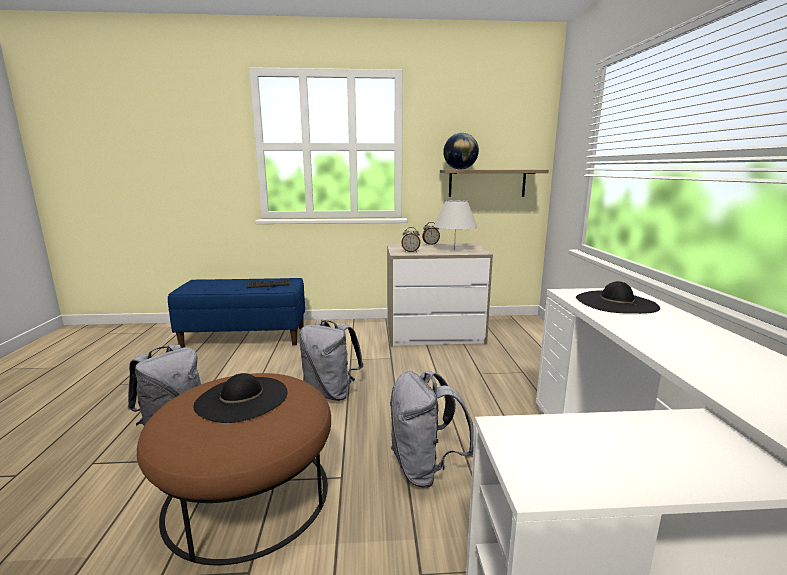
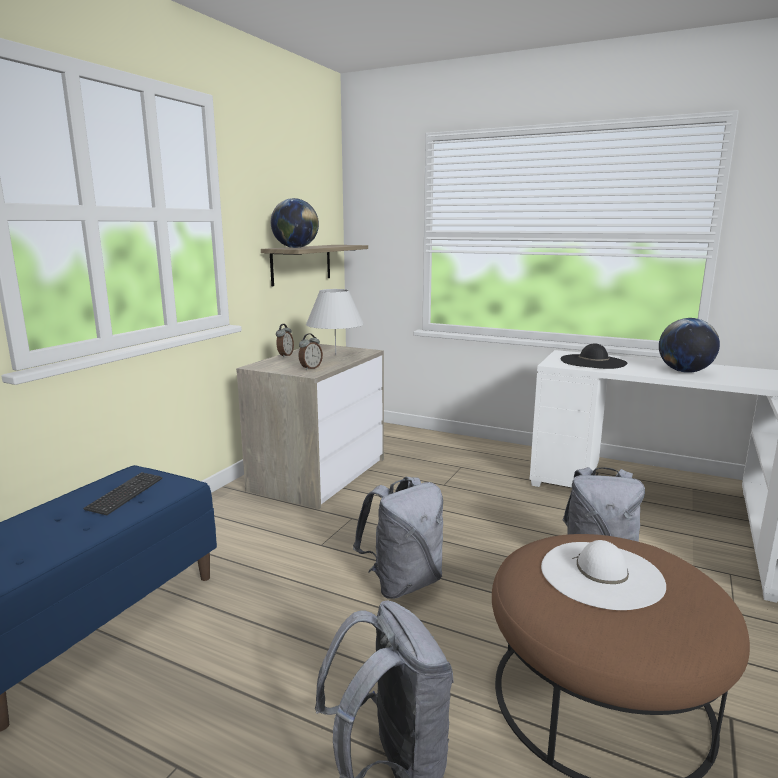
camera: 60 degrees left, 0 degrees up
(242, 398) = (601, 574): black hat -> white hat
(679, 340) = (684, 371): none -> globe

